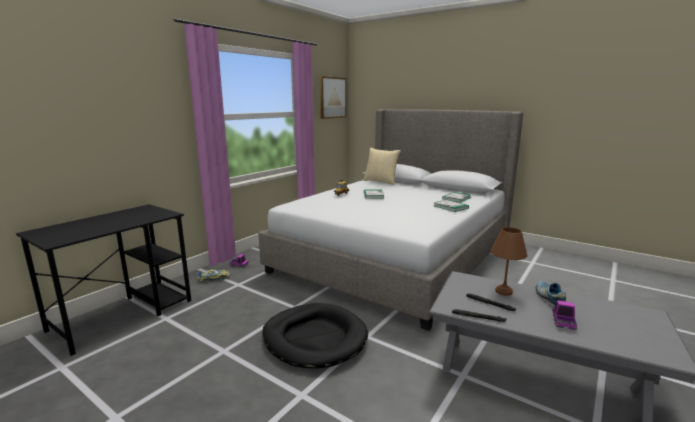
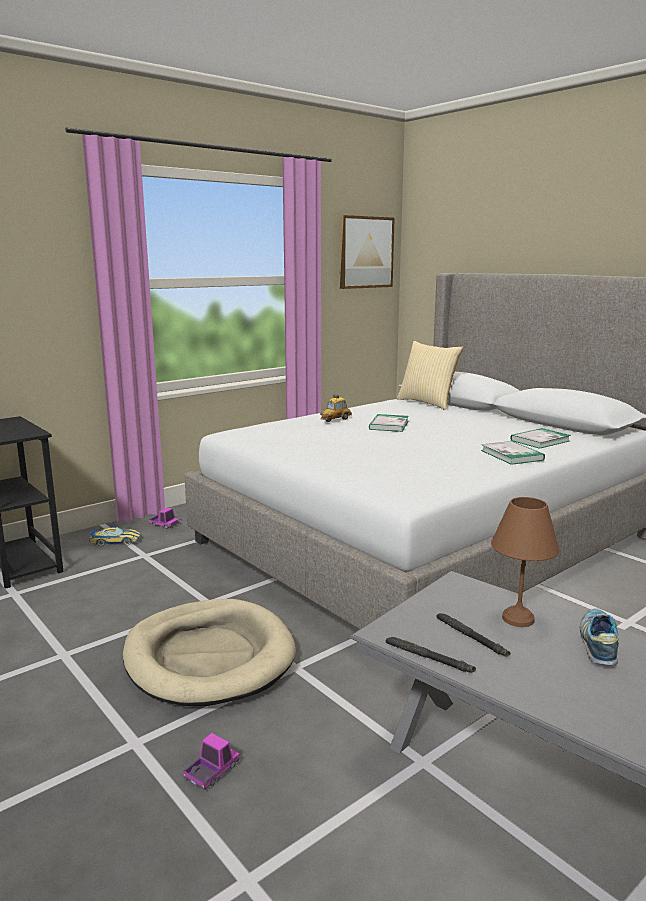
camera: 15 degrees right, 0 degrees up
(314, 338) = (209, 657): black dog bed -> beige dog bed
(563, 322) = (589, 692): toy truck -> toy truck (212, 772)

